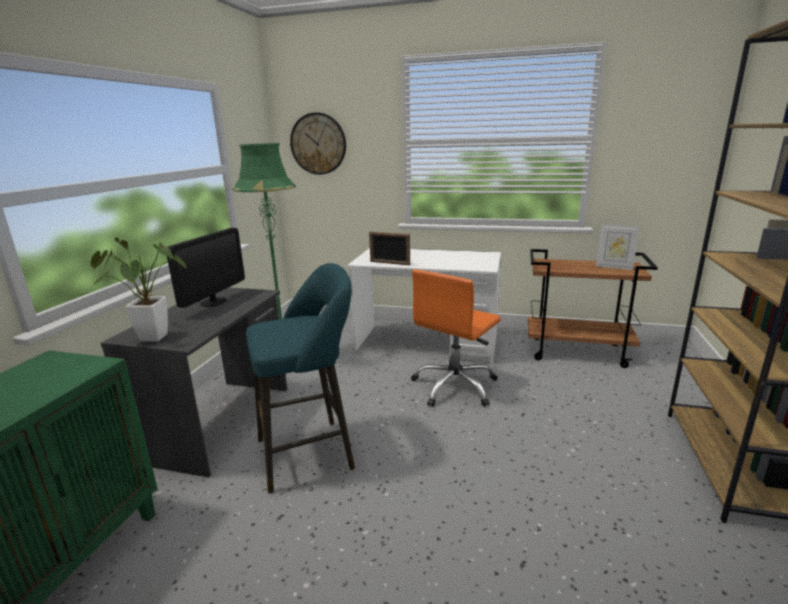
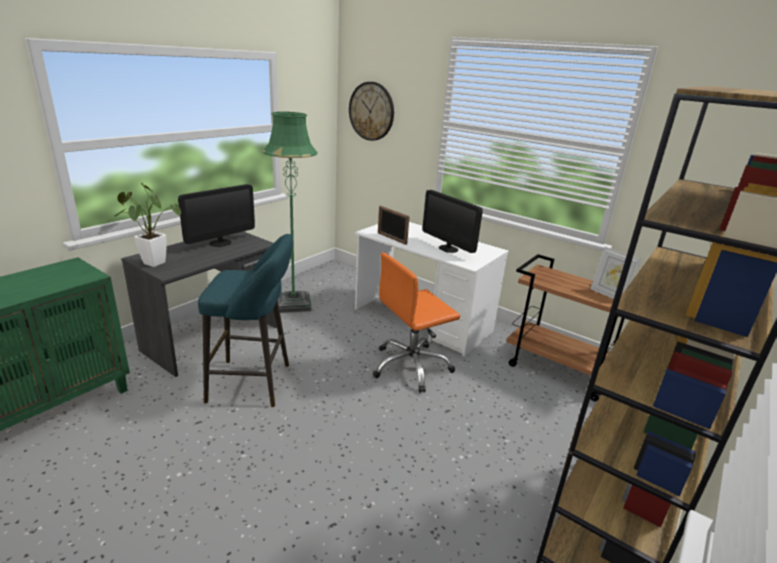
camera: 20 degrees right, 5 degrees up
(451, 260) = (448, 249): none -> monitor

